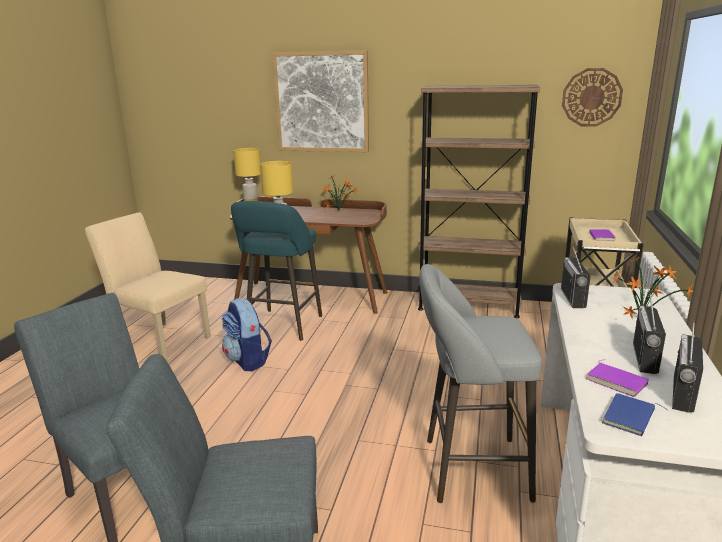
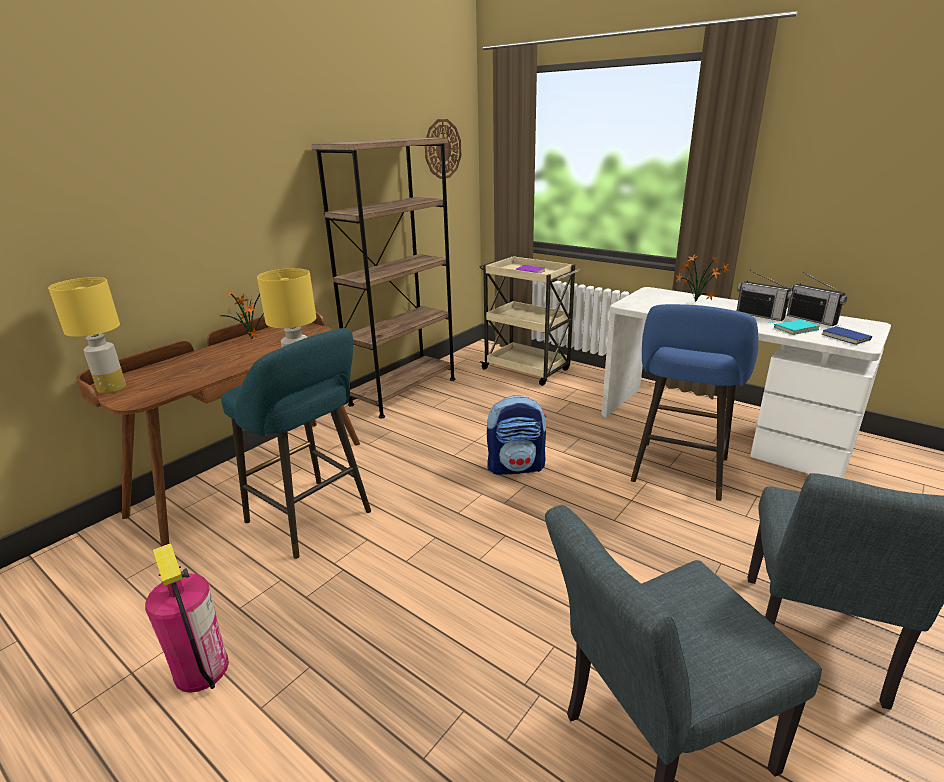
camera: 65 degrees left, 5 degrees up
(159, 340) = (201, 670): beige chair -> fire extinguisher
(248, 361) = (382, 569): backpack -> backpack (516, 467)
(321, 102) = (172, 179): picture -> none
(469, 469) = (678, 473): grey stool -> blue stool
(572, 298) = (647, 308): radio -> none
(617, 381) = (795, 329): purple book -> turquoise book

